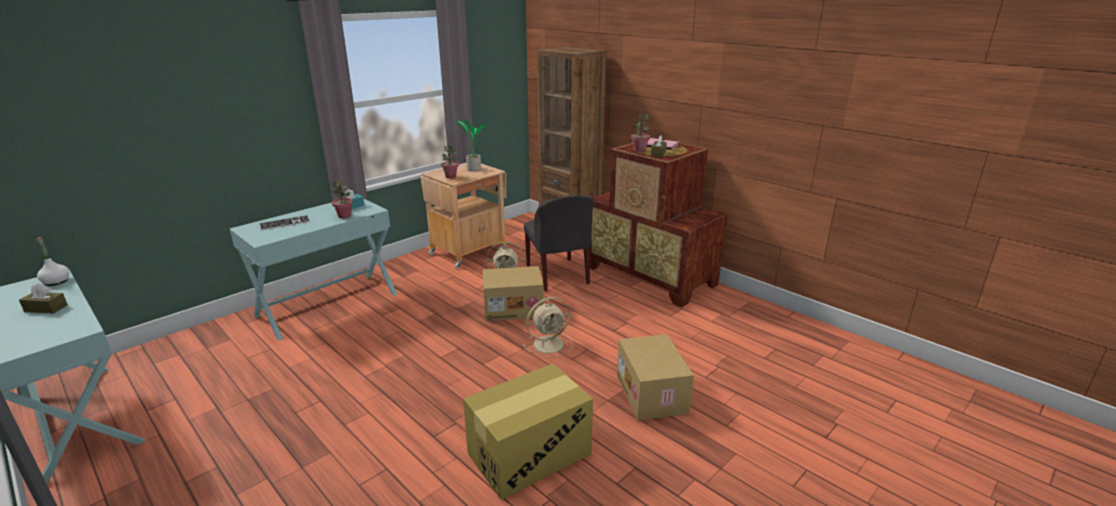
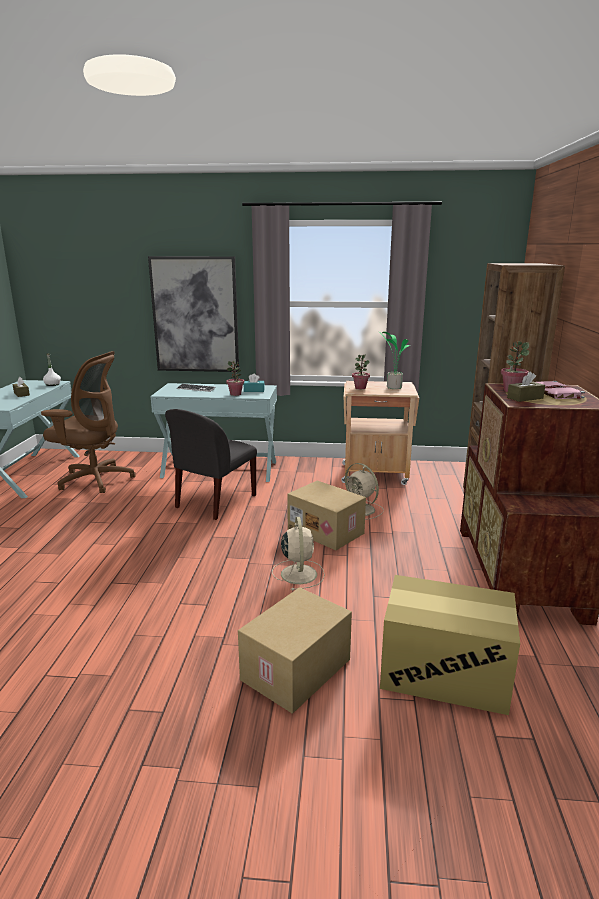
camera: 50 degrees right, 5 degrees down
(195, 381) = (91, 480): none -> brown office chair
(239, 137) = (195, 315): none -> picture
(529, 454) = (128, 637): cardboard box -> cardboard box (443, 672)
(550, 344) = (298, 573): beige fan -> beige fan turned 120 degrees counterclockwise
(558, 275) = (416, 525): grey chair -> grey chair (214, 502)

